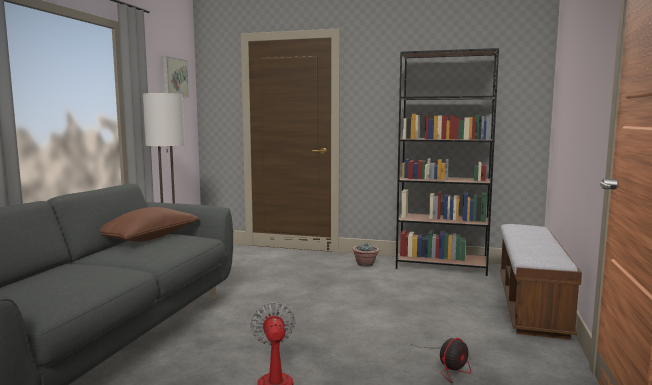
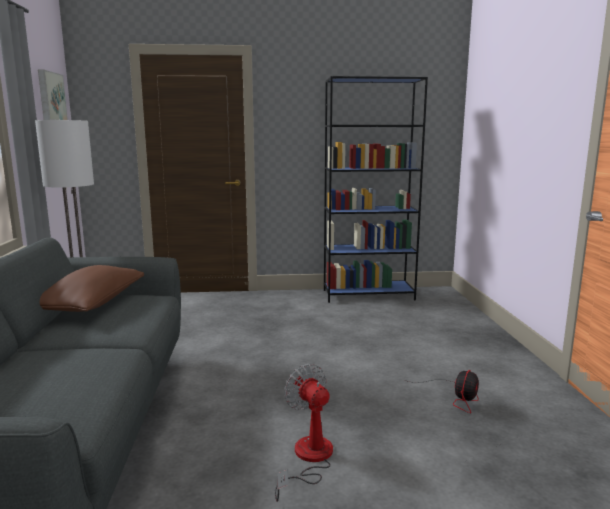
camera: 20 degrees left, 5 degrees up
(365, 264) = (296, 301): potted plant -> none
(442, 266) = (368, 295): brown bookcase -> blue bookcase
(530, 304) = (471, 323): bench -> none

